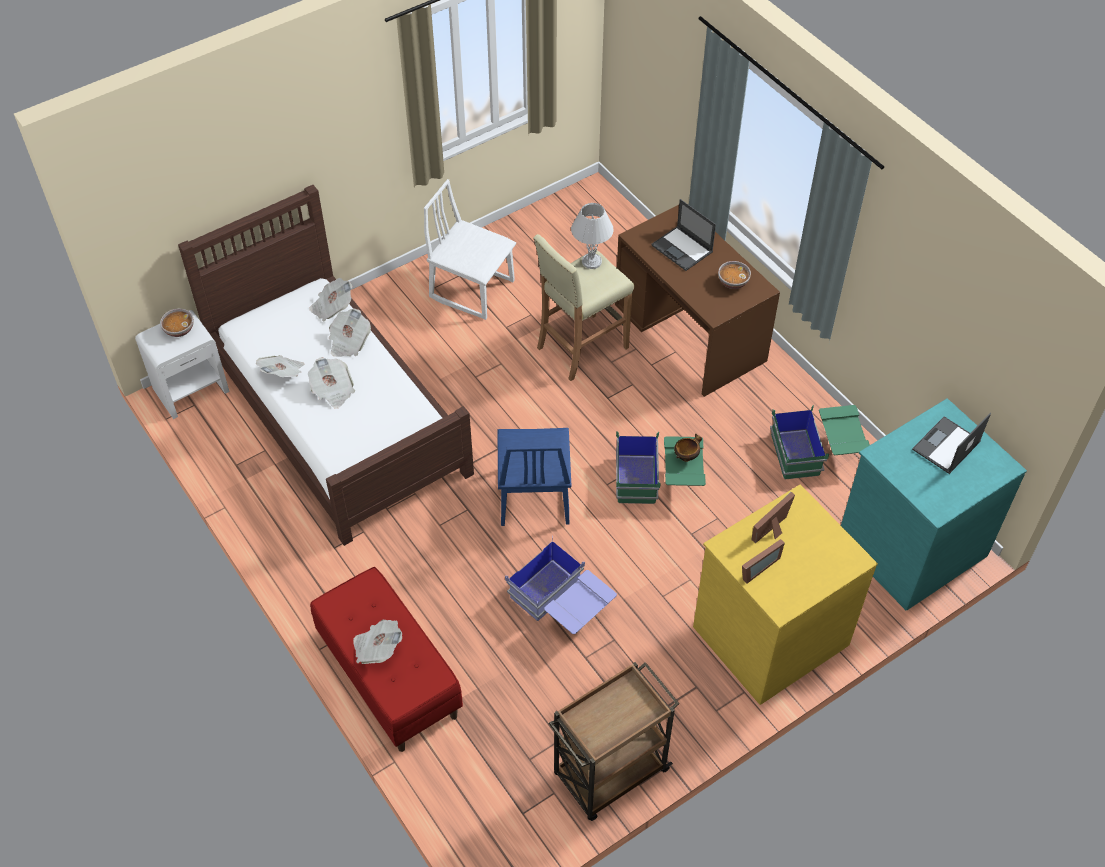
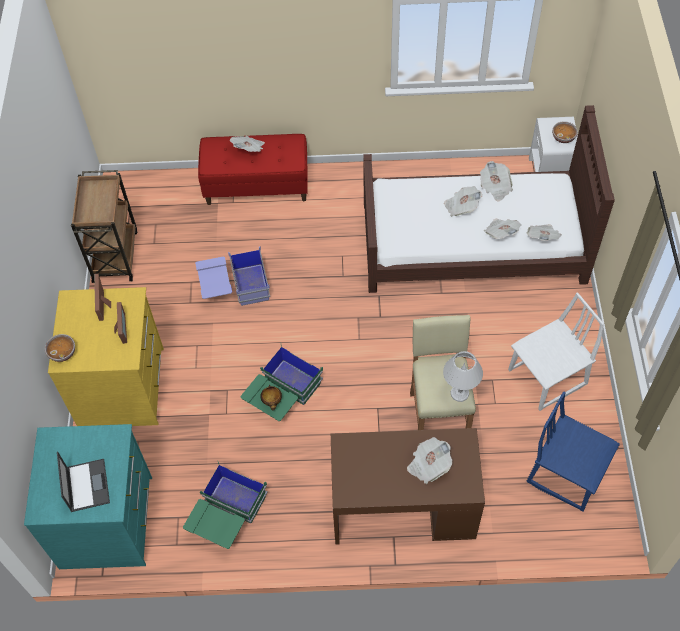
camera: 125 degrees right, 5 degrees up
(533, 496) = (326, 316): blue chair -> blue chair (566, 473)
(682, 249) = (428, 465): laptop -> newspaper
(732, 282) = (367, 479): bowl -> bowl (63, 353)

